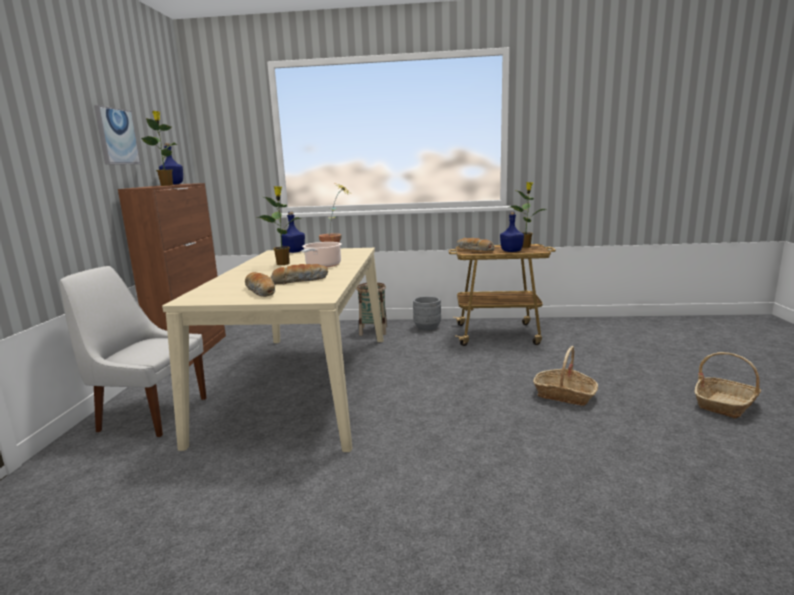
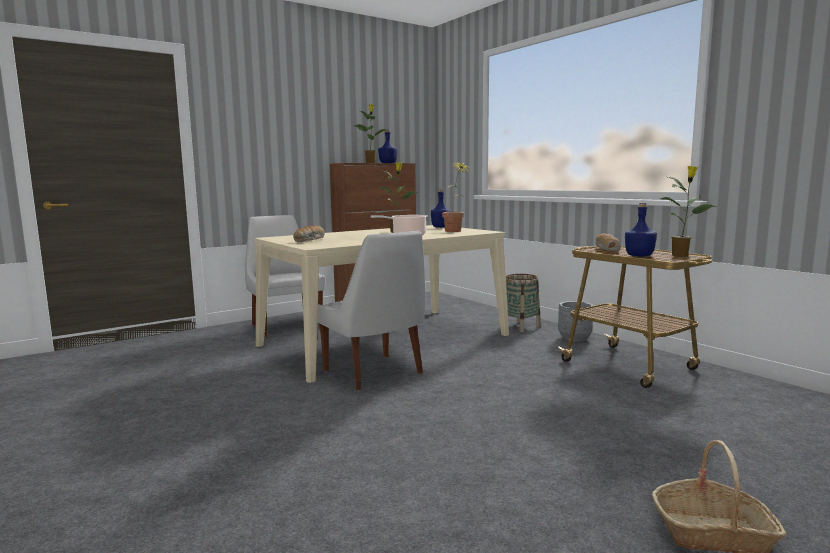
camera: 50 degrees right, 5 degrees down
(117, 136) = (339, 125): picture -> none
(300, 281) = (352, 239): bread -> none
(378, 414) = (375, 373): none -> white chair
(564, 395) = (540, 429): basket -> none

